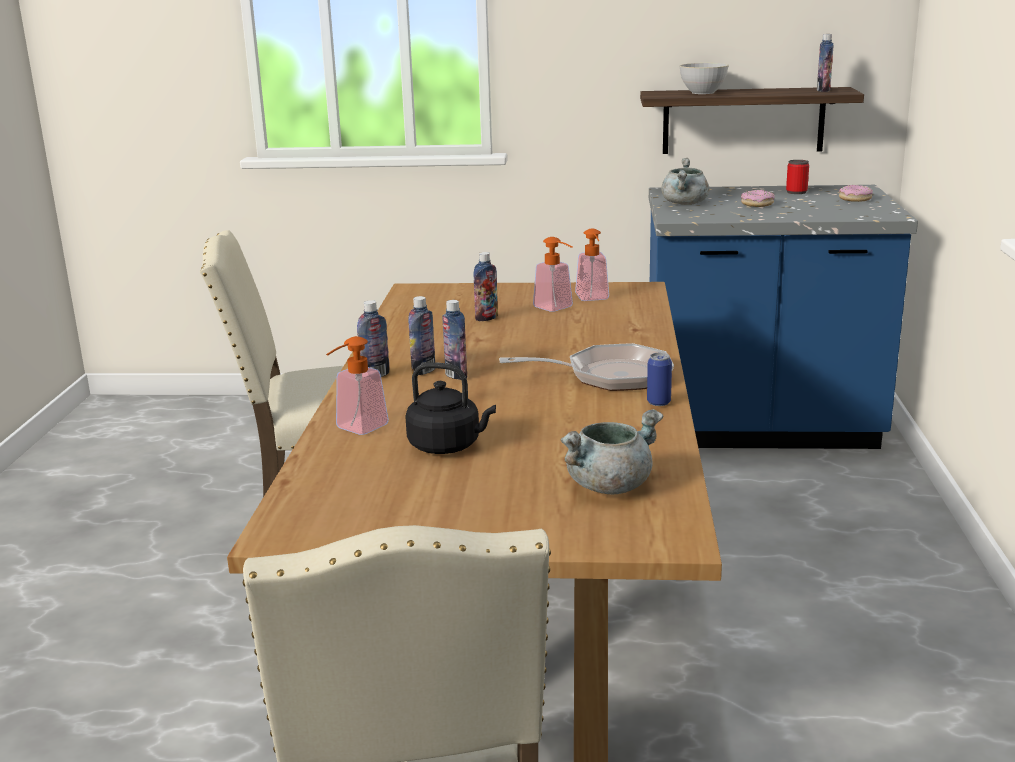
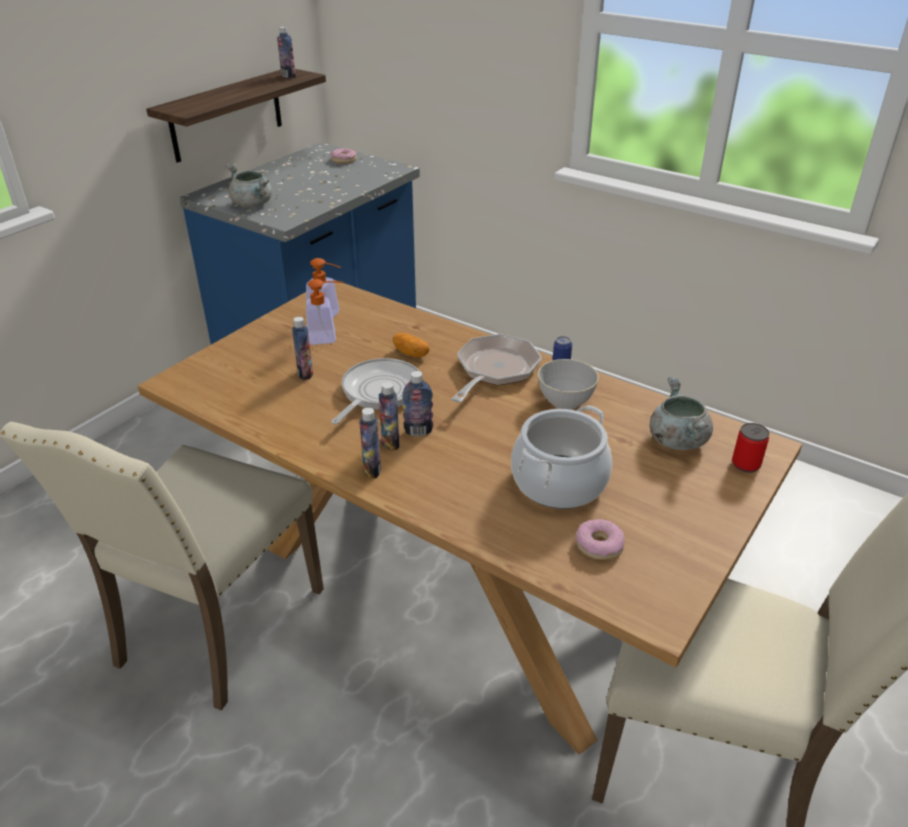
camera: 60 degrees left, 15 degrees up
(356, 429) = (484, 516): soap dispenser -> none
(448, 446) = (558, 482): black kettle -> cooking pot
(497, 346) = (378, 392): none -> frying pan
(583, 340) = (411, 353): none -> potato
(703, 92) = (210, 99): grey bowl -> grey bowl (565, 402)
(757, 204) = (300, 186): donut -> donut (599, 545)
(796, 192) = (294, 166): can -> can (745, 464)

